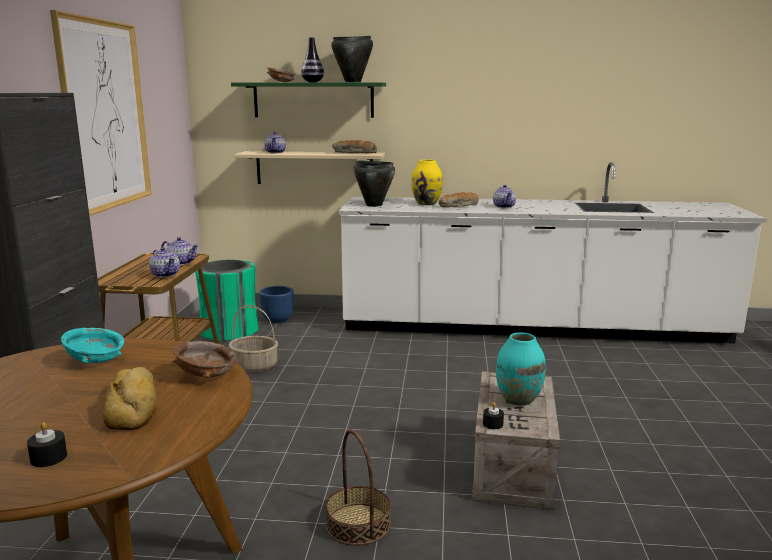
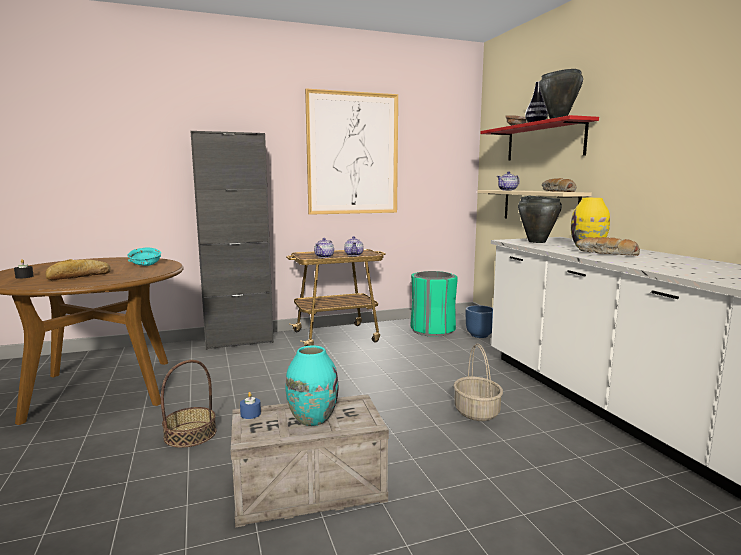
camera: 65 degrees right, 5 degrees down
(206, 374) = (122, 278): brown bowl -> none
(255, 366) = (391, 349): basket -> basket (477, 412)
(313, 100) = (544, 141): green shelf -> red shelf
(493, 424) = (250, 414): black candle -> blue candle
(504, 206) = (655, 262): teapot -> none

